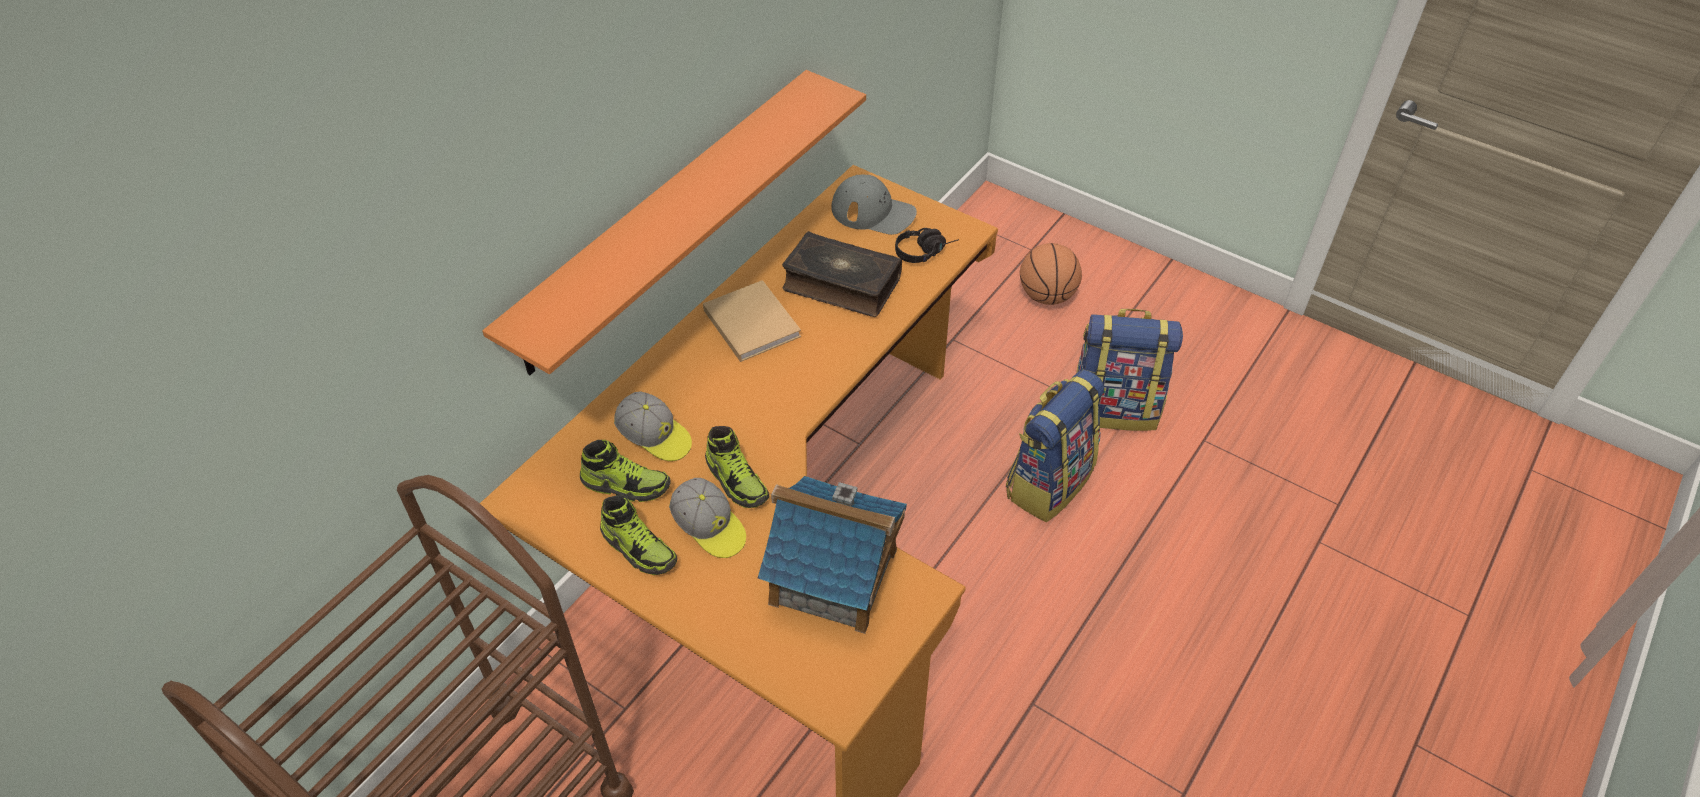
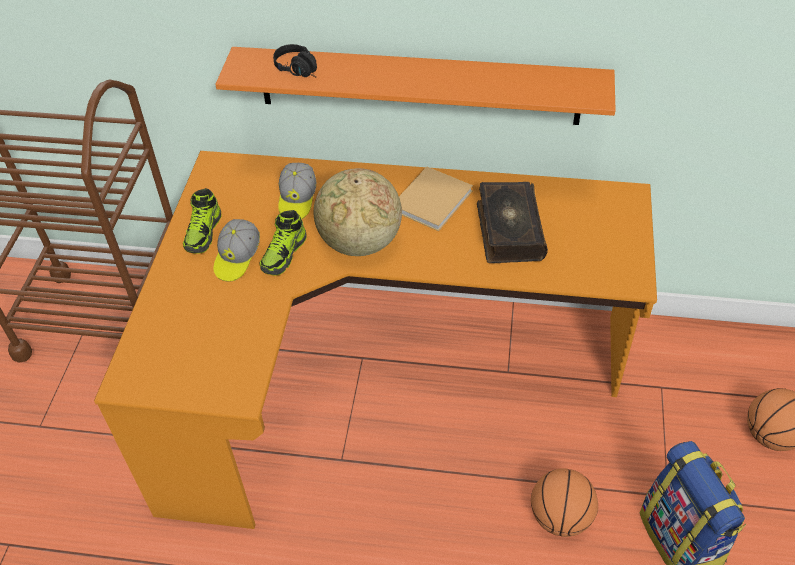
camera: 65 degrees right, 0 degrees up
(626, 484) = (251, 204): shoe -> none
(769, 407) = (359, 243): none -> globe
(834, 577) = (228, 339): toy house -> none
(873, 212) = (604, 217): grey cap -> none
(925, 251) = (587, 264): black headphones -> black headphones (301, 70)
(1048, 482) = (560, 517): backpack -> basketball

